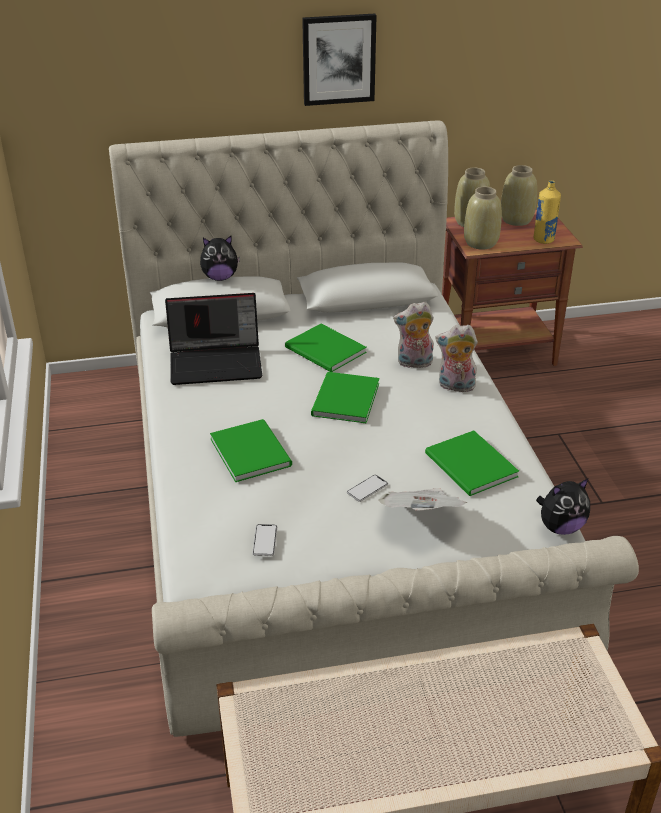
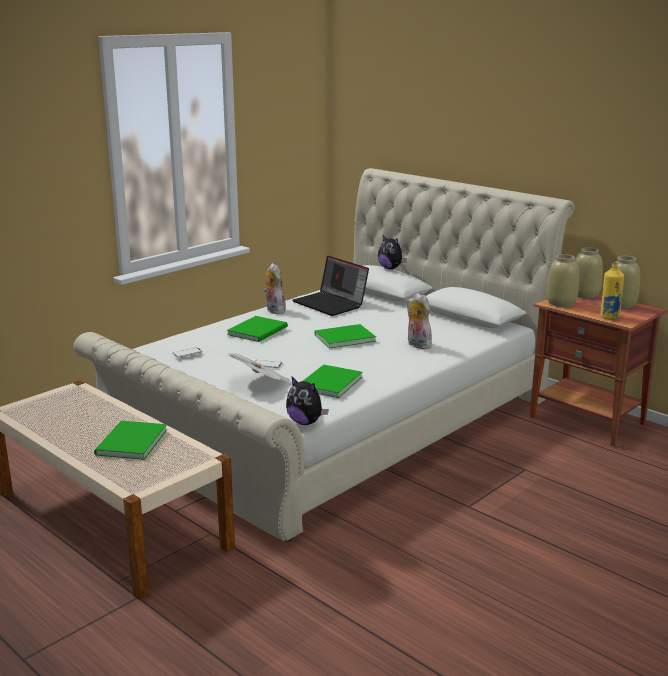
camera: 55 degrees right, 15 degrees down
(325, 351) = (387, 322): green book -> green book (129, 443)
(338, 59) = (510, 139): picture -> none
(455, 387) = (411, 361): plush toy -> plush toy (273, 310)

